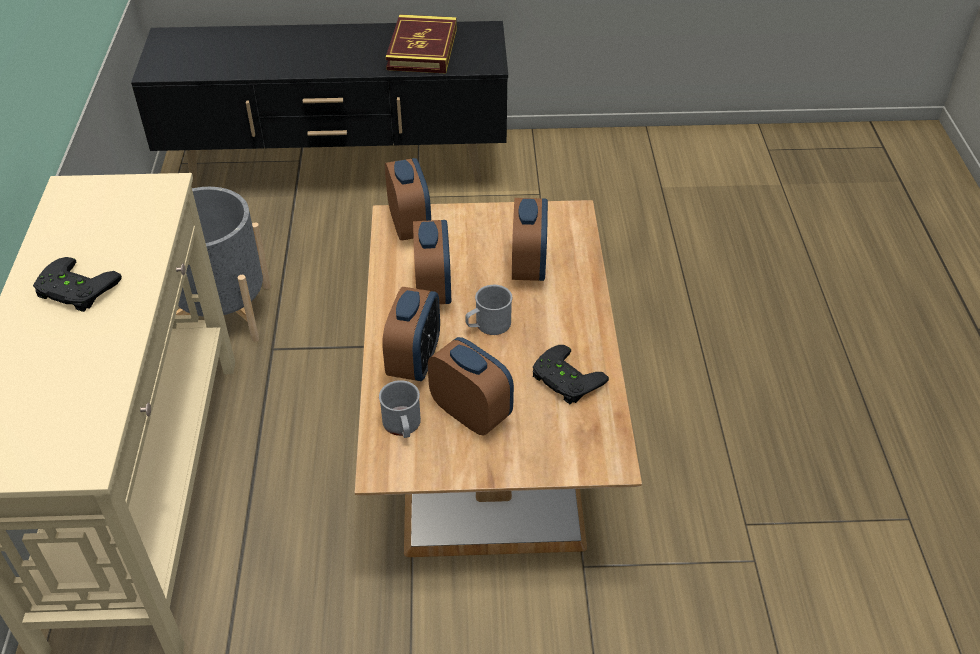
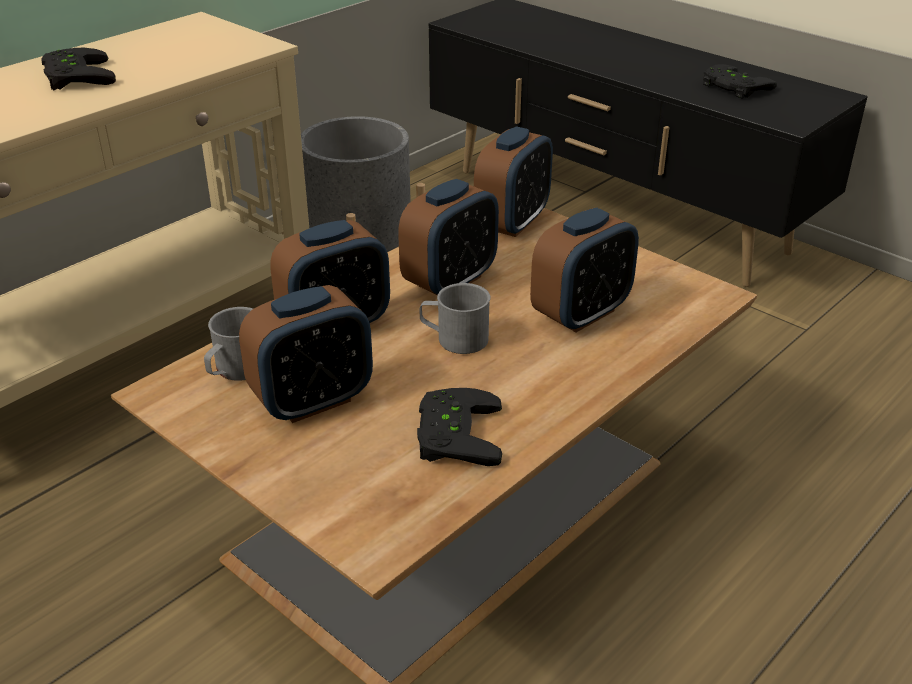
camera: 45 degrees right, 10 degrees down
(422, 49) = (733, 87): book -> black game controller
(471, 413) = (312, 401): alarm clock -> alarm clock turned 60 degrees clockwise

